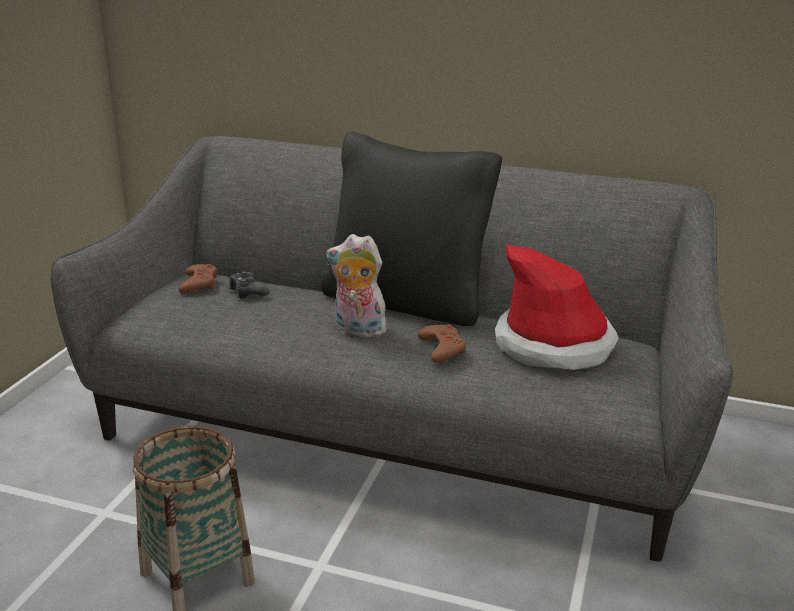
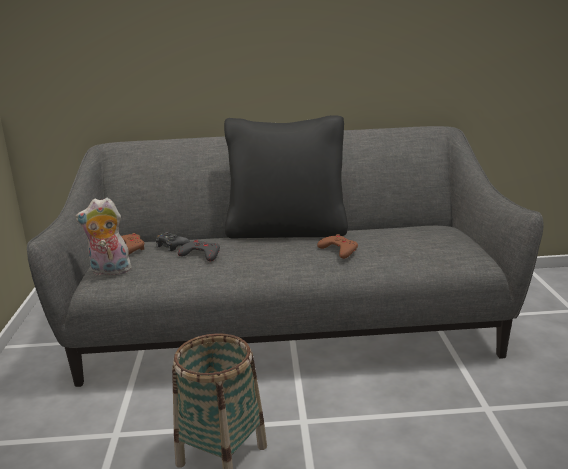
camera: 20 degrees left, 5 degrees down
(269, 312) = (201, 254): none -> grey game controller
(357, 330) = (273, 252): plush toy -> plush toy (109, 271)
(554, 344) = (404, 235): hat -> none

